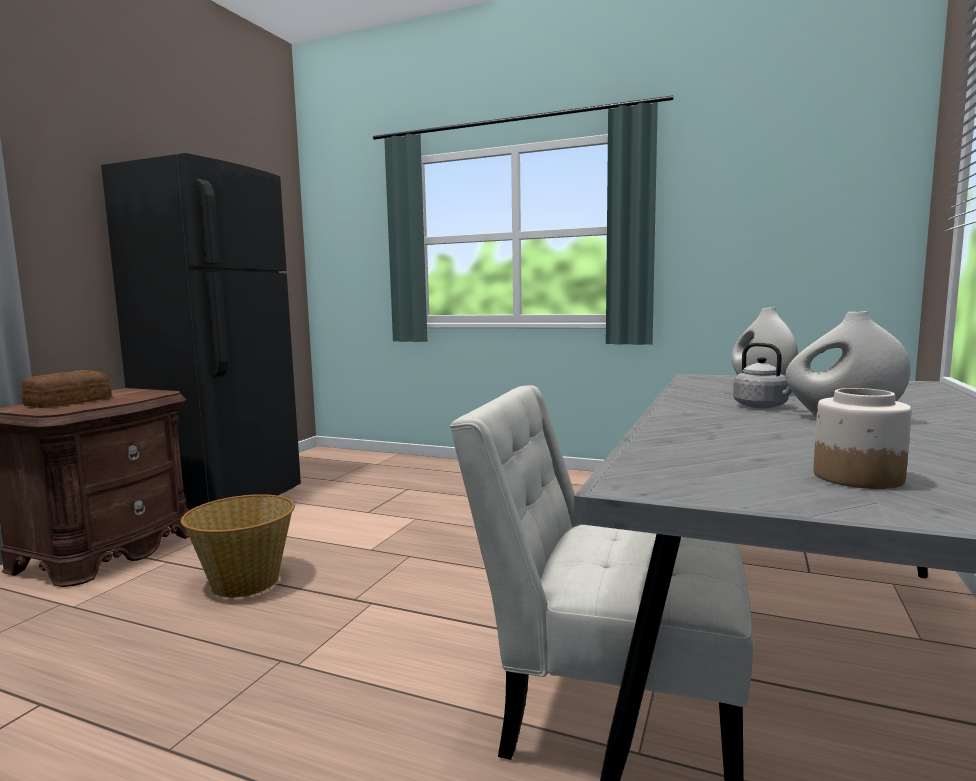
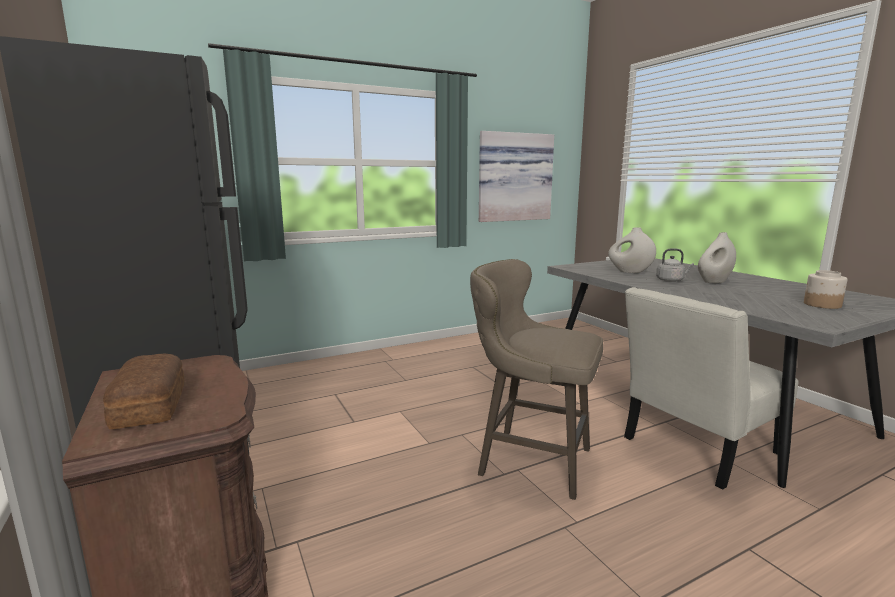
camera: 50 degrees left, 5 degrees up
(245, 582) = (410, 509): basket -> none
(401, 602) = (529, 460): none -> beige stool
(759, 241) = (514, 177): none -> picture

